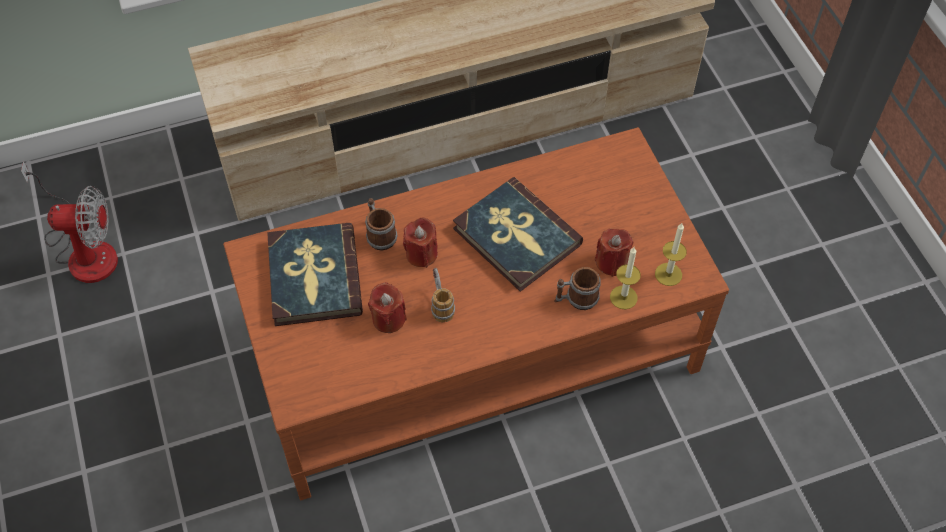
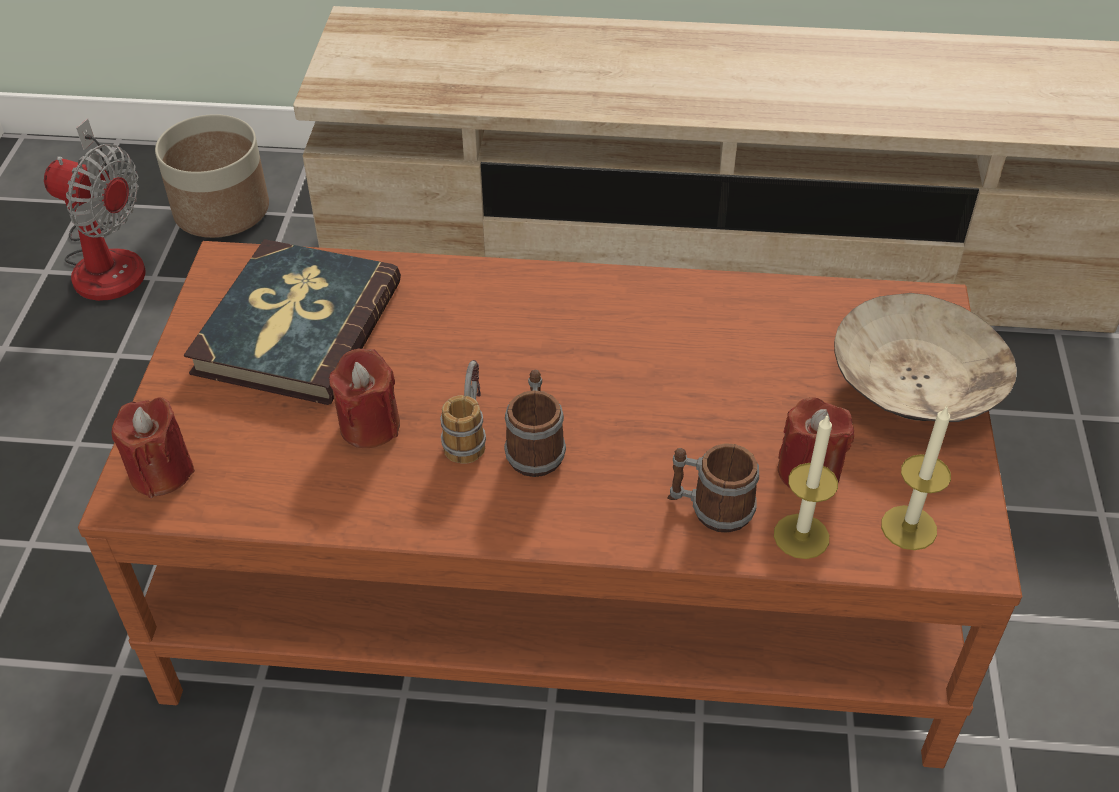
camera: 25 degrees right, 10 degrees down
(136, 191) = (222, 211): none -> planter
(379, 234) = (437, 303): mug -> mug (535, 448)
(421, 254) = (485, 350): red candle -> red candle (161, 472)
(516, 237) = (658, 377): book -> none
(640, 197) = (916, 387): none -> beige bowl

